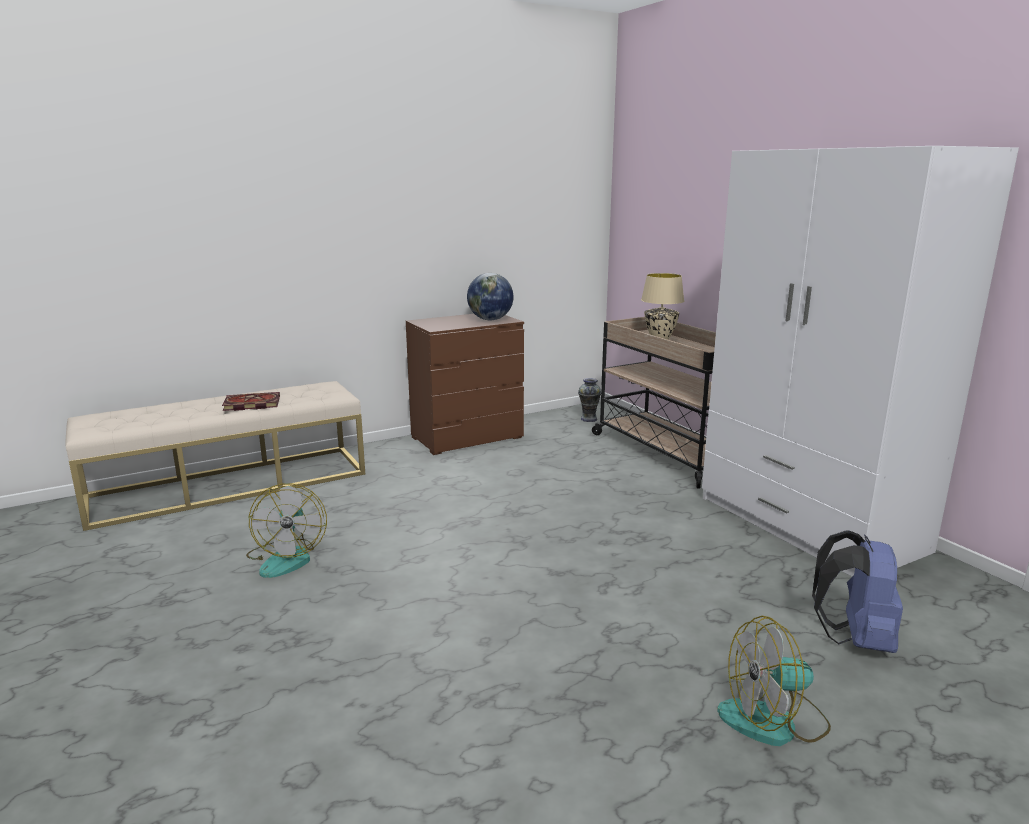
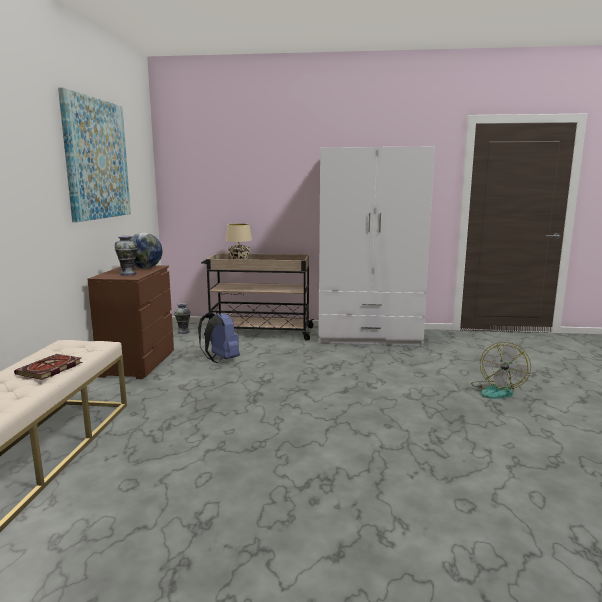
camera: 55 degrees left, 5 degrees down
(287, 558) = (210, 460): fan -> none
(449, 323) = (128, 274): none -> vase
(455, 175) = (97, 159): none -> picture
(854, 639) = (458, 361): blue backpack -> blue backpack (220, 360)

